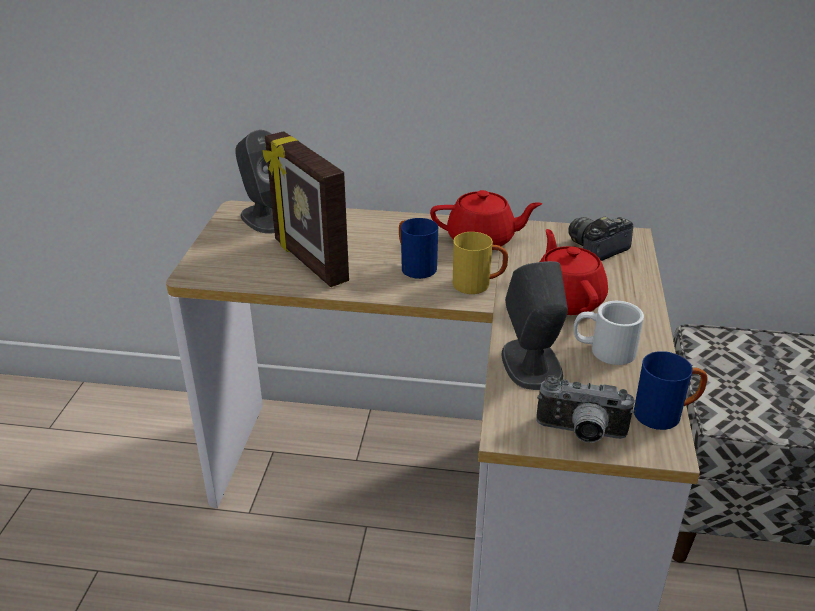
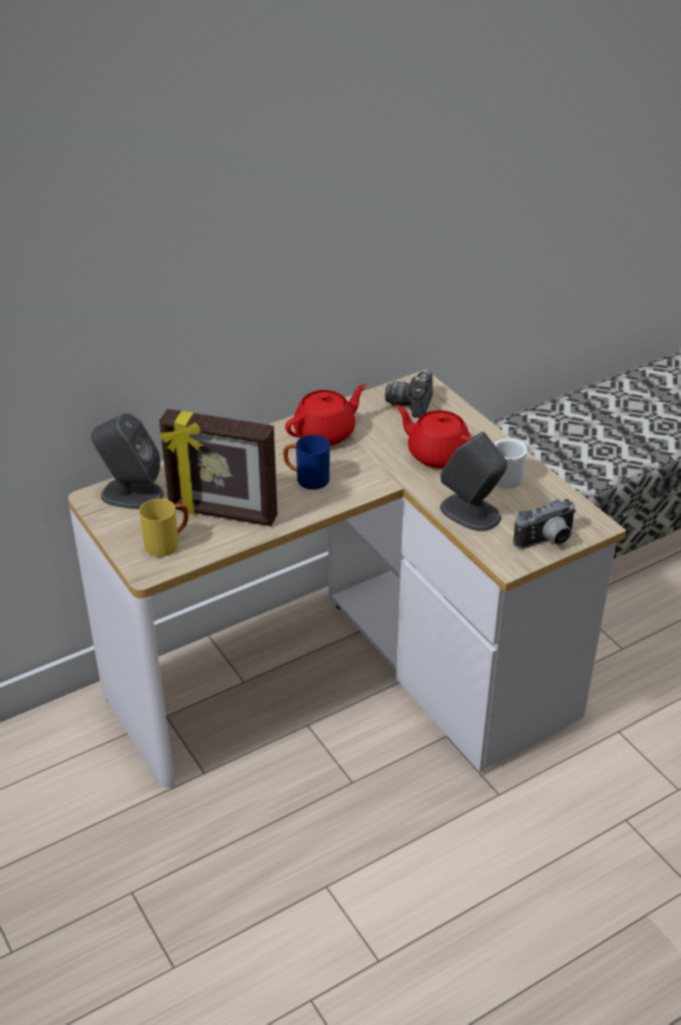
camera: 40 degrees left, 5 degrees up
(478, 285) = (369, 472): yellow mug -> yellow mug (168, 543)
(666, 414) = (576, 504): blue mug -> none

